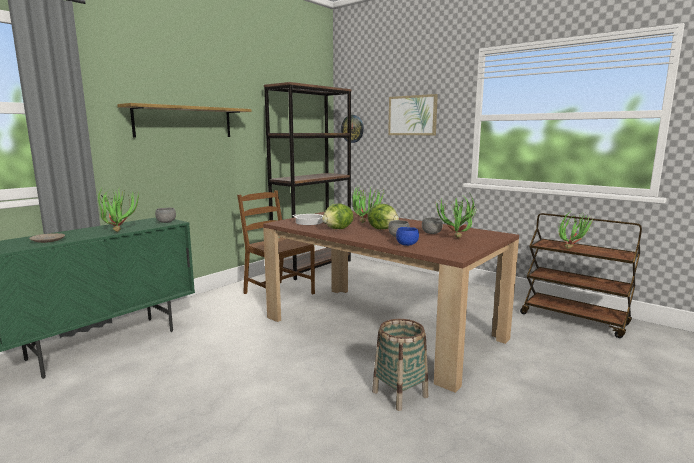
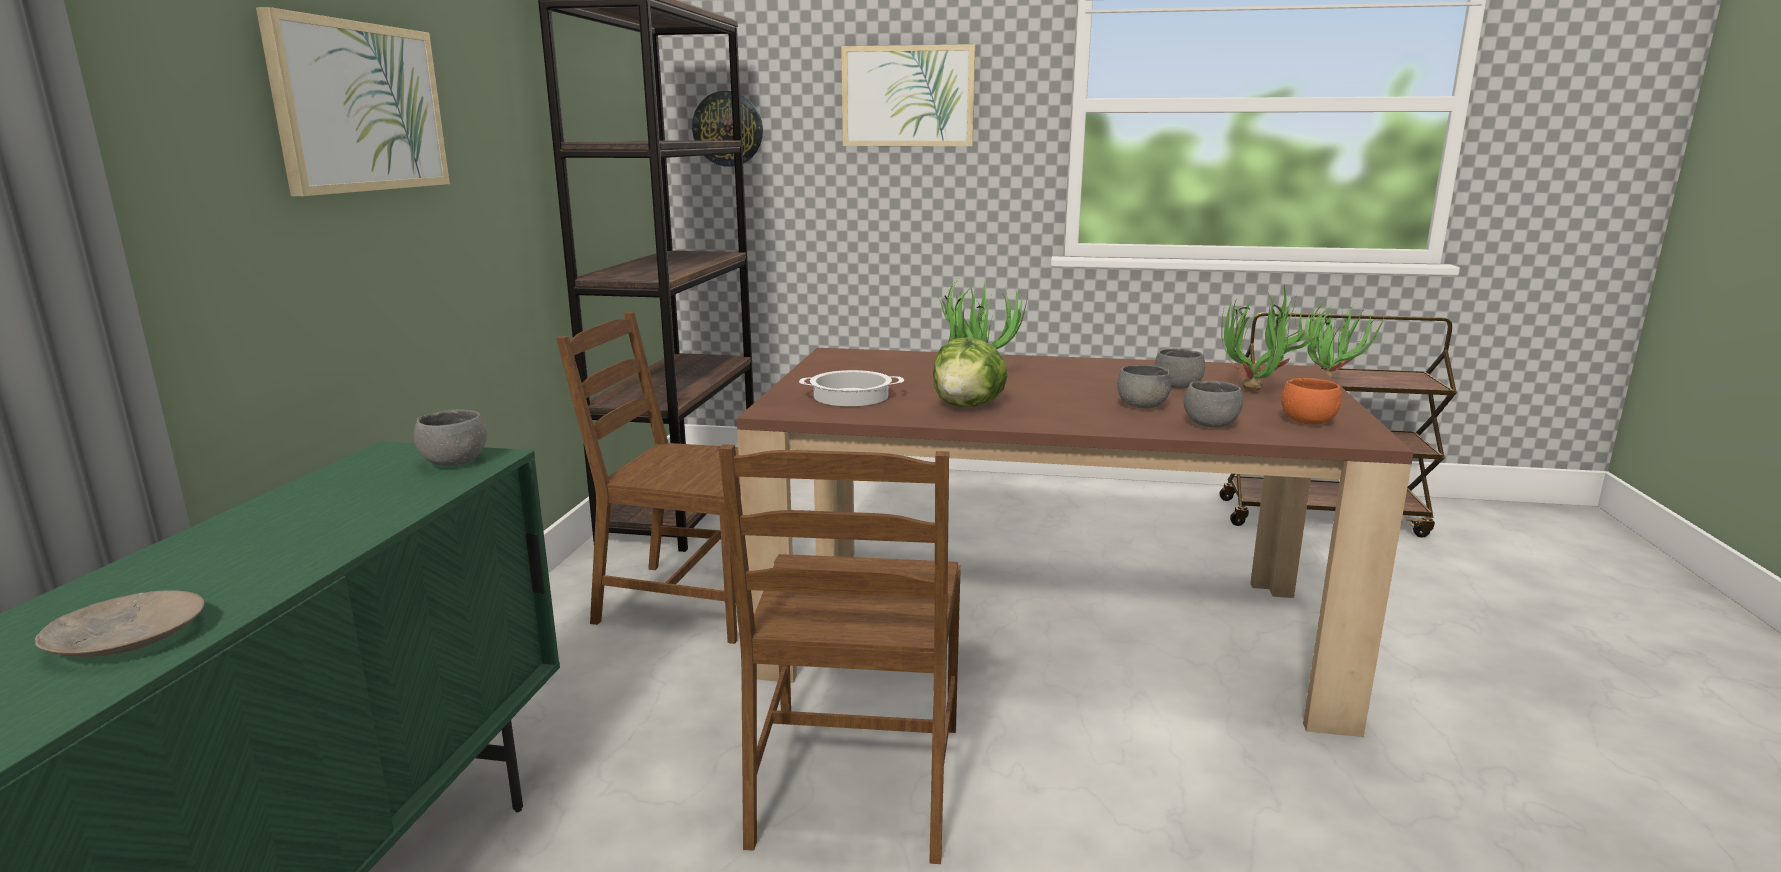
camera: 30 degrees left, 5 degrees up
(118, 230) = (349, 526): potted plant -> none
(184, 122) = (359, 107): shelf -> picture
(259, 351) = (857, 784): none -> brown chair
(383, 229) = (1058, 390): lettuce -> none
(399, 394) = (1285, 780): basket -> none
(407, 244) = (1210, 425): blue bowl -> grey bowl
(449, 249) = (1307, 422): none -> orange bowl

